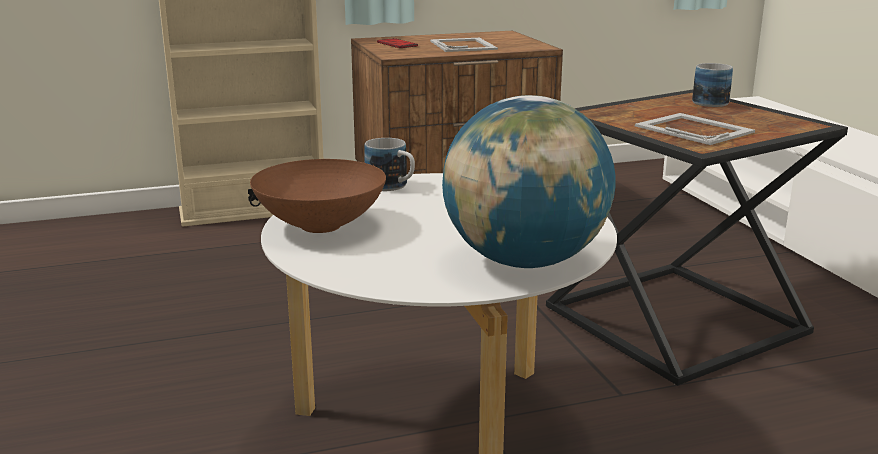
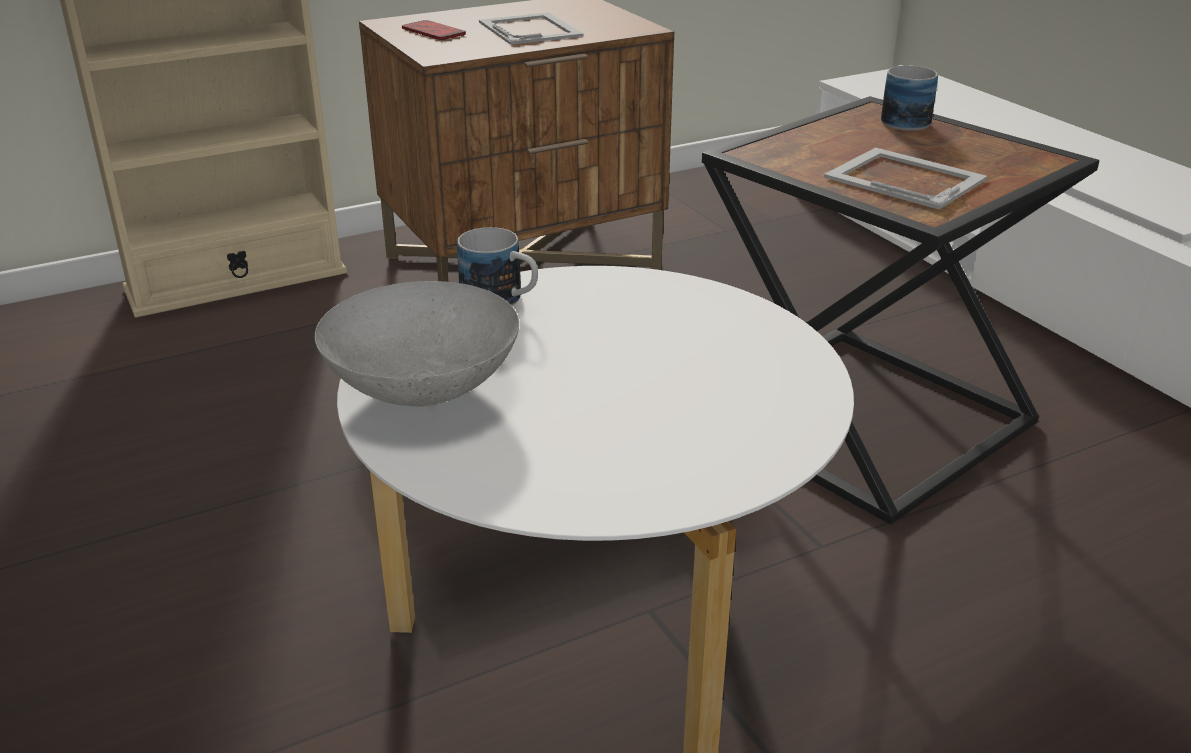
camera: 10 degrees left, 10 degrees up
(318, 226) = (420, 391): brown bowl -> grey bowl
(525, 261) = (742, 436): globe -> none

